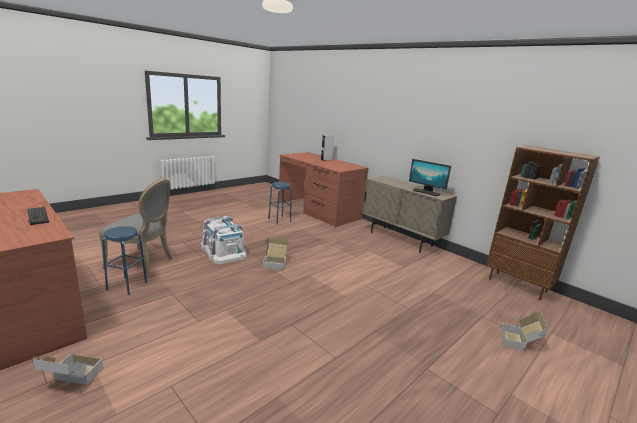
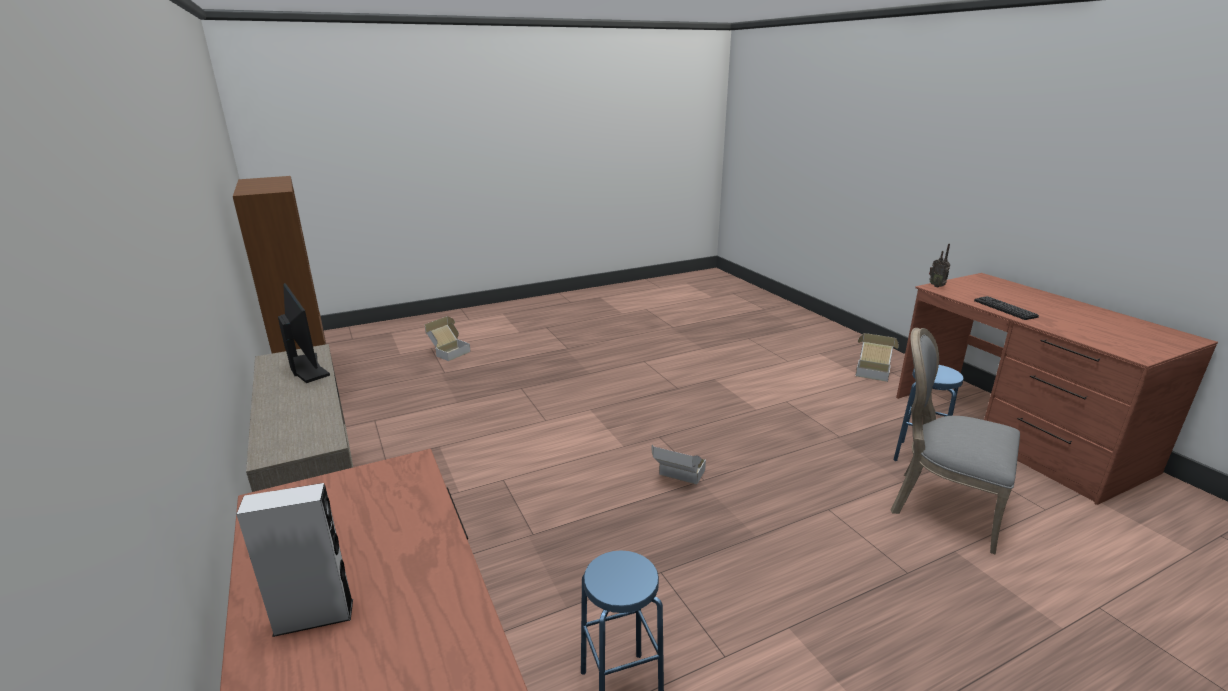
camera: 160 degrees left, 5 degrees up
(50, 237) = (936, 286): none -> radio
(223, 251) = (790, 524): white storage box -> none

